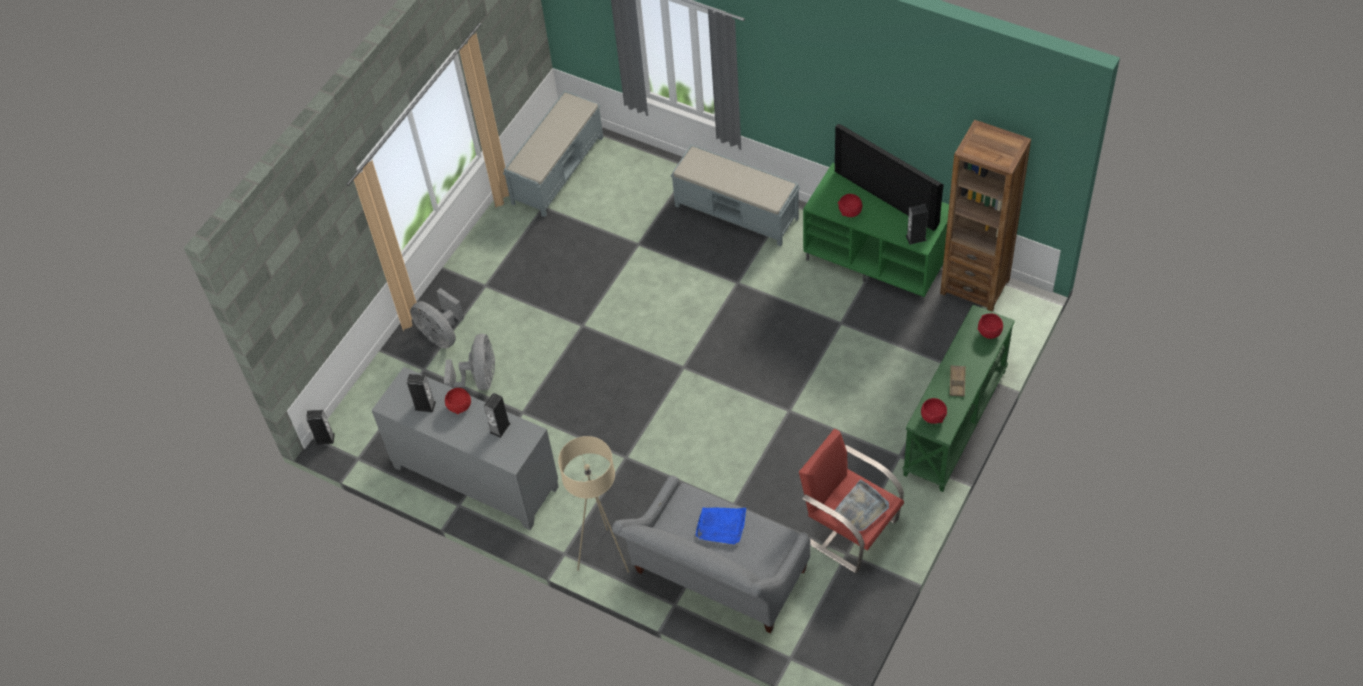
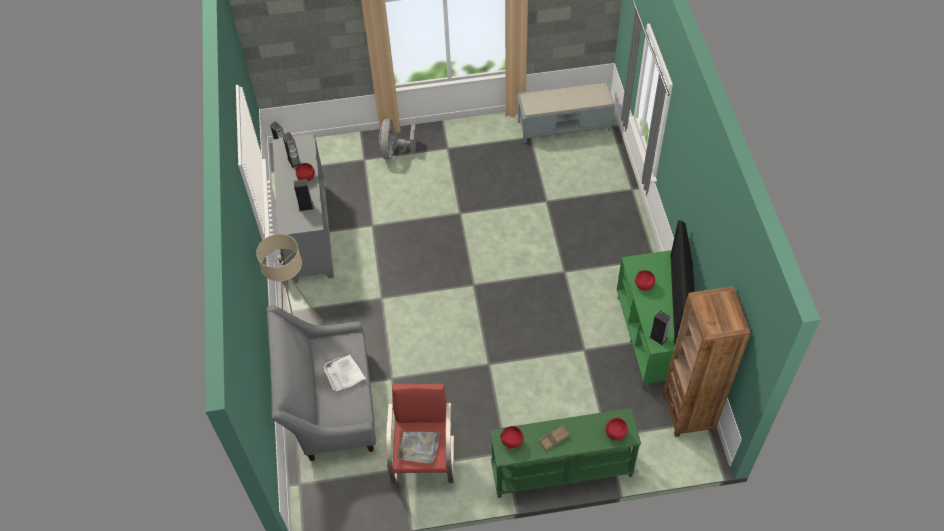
camera: 50 degrees right, 0 degrees up
(479, 380) = (378, 189): grey fan -> none
(721, 526) = (343, 374): blue tray -> white tray
(737, 212) = (620, 236): grey bench -> none

